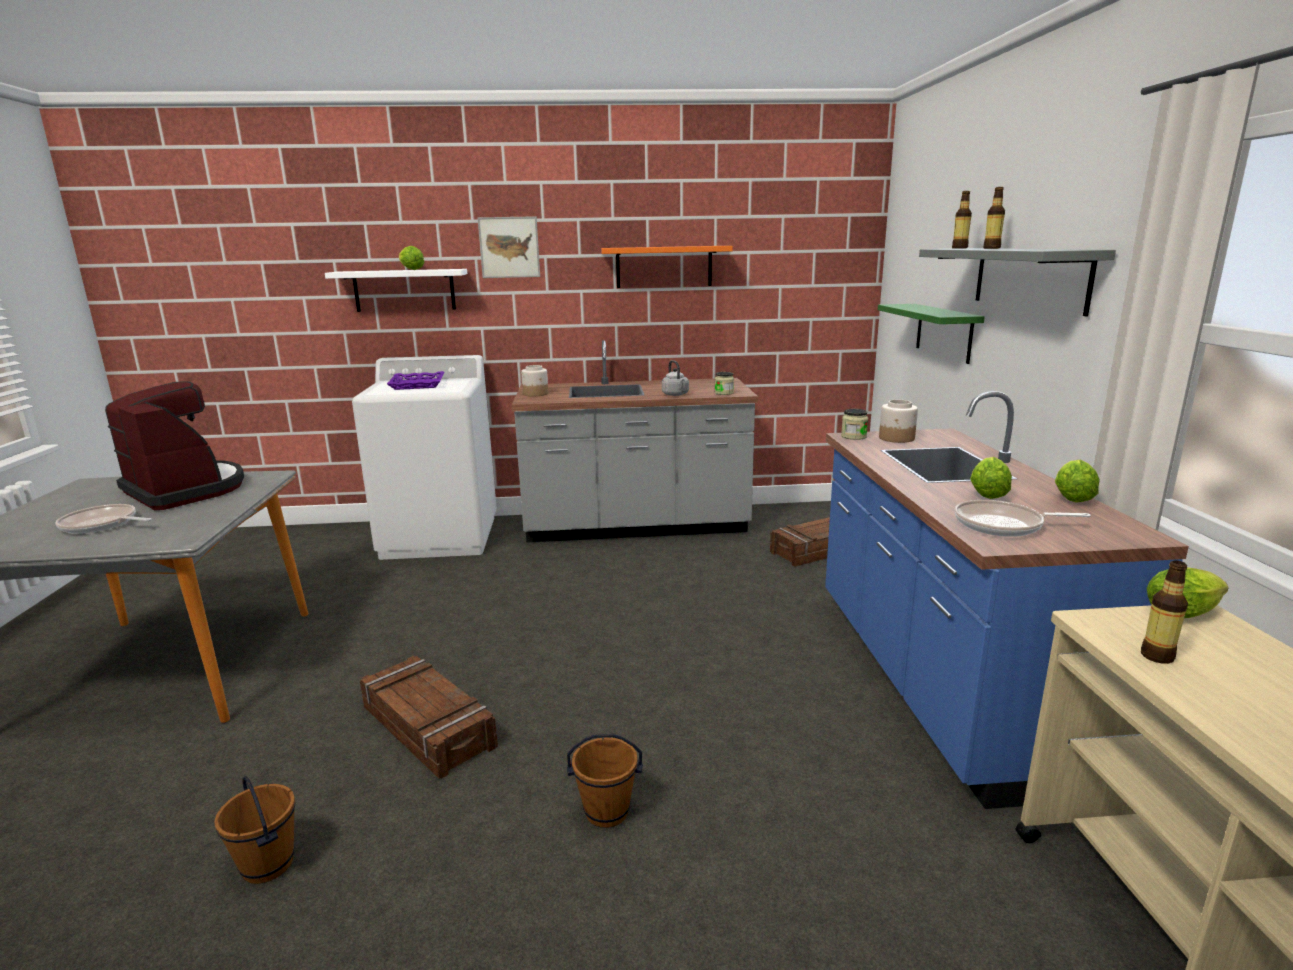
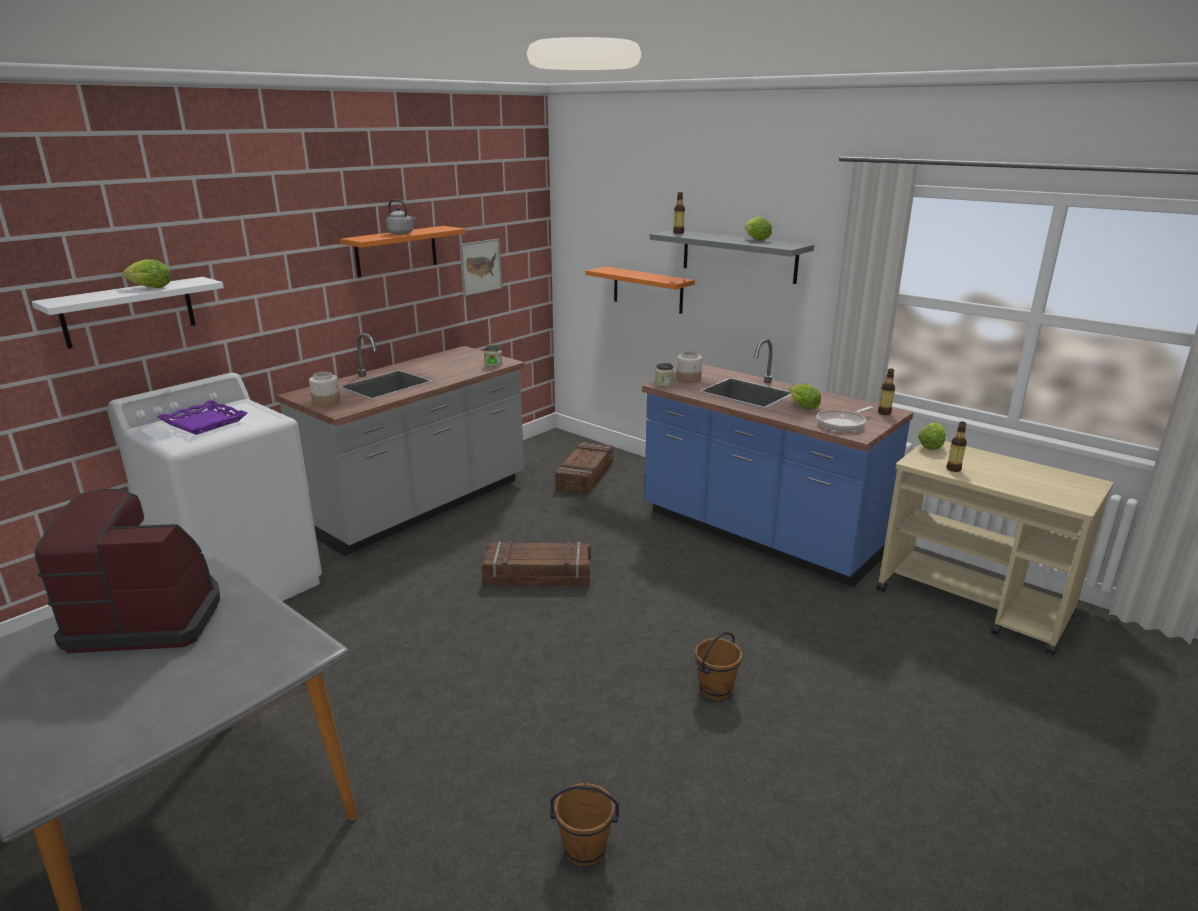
camera: 45 degrees left, 5 degrees up
(102, 525) = (166, 683): frying pan -> none
(427, 727) = (530, 718): crate -> crate (538, 575)
(509, 247) = (248, 247): picture -> picture (480, 266)
(676, 394) = (459, 374): grey kettle -> grey kettle (402, 233)
(944, 332) = (647, 290): green shelf -> orange shelf
(991, 248) = (711, 236): bottle -> bottle (884, 413)
(1072, 497) = (834, 397): lettuce -> lettuce (755, 239)

